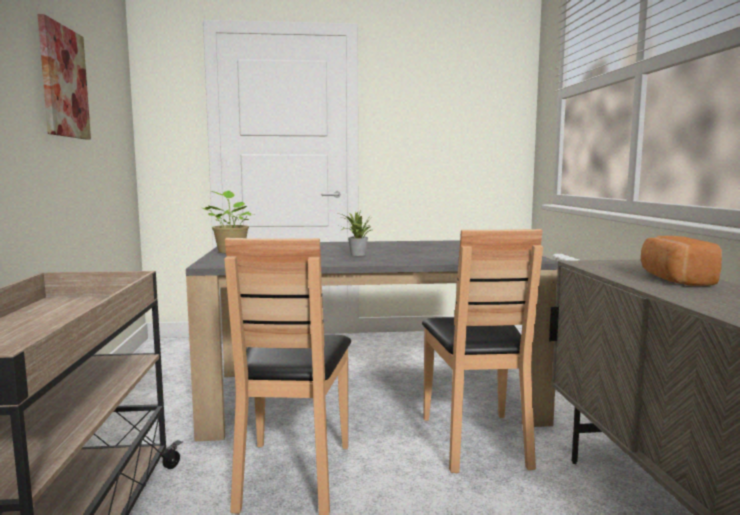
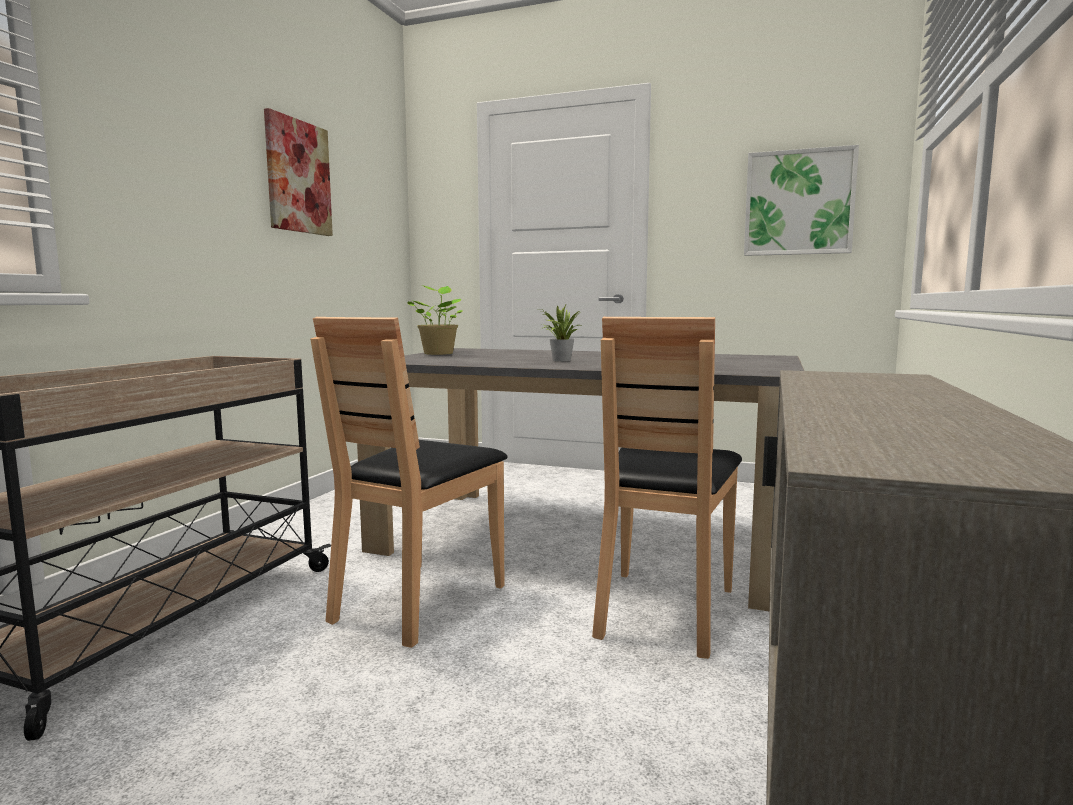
camera: 25 degrees right, 0 degrees up
(467, 125) = (799, 203): none -> picture
(673, 279) = (886, 392): bread -> none

